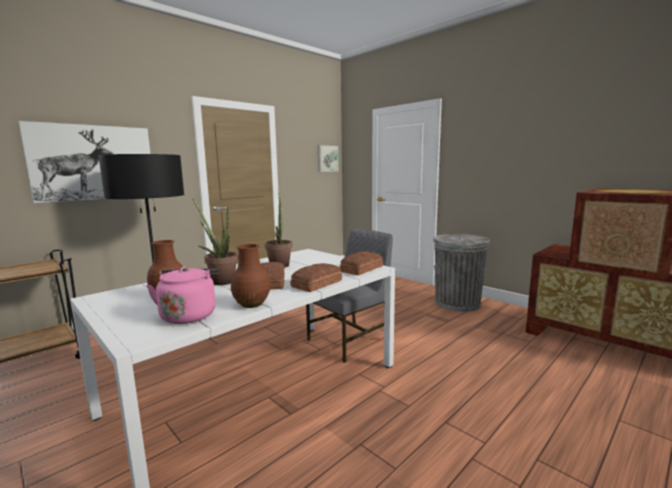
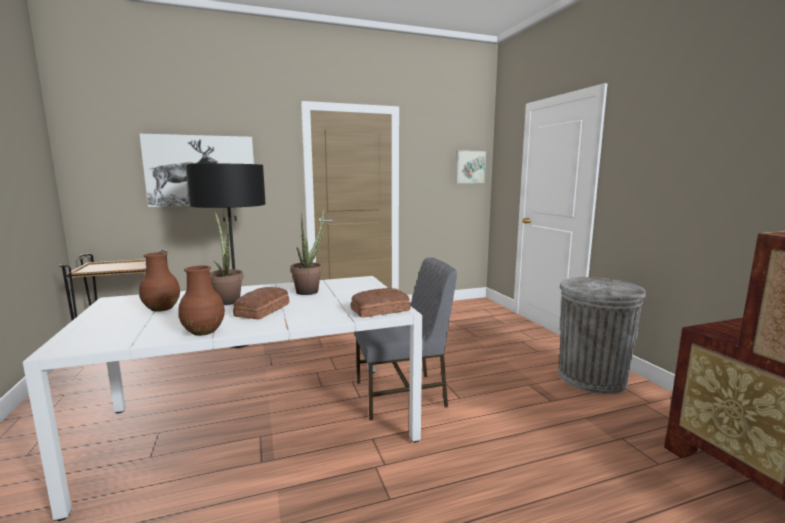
camera: 25 degrees right, 0 degrees up
(189, 315) = (139, 332): pink kettle -> none
(318, 284) = (302, 320): bread -> none

